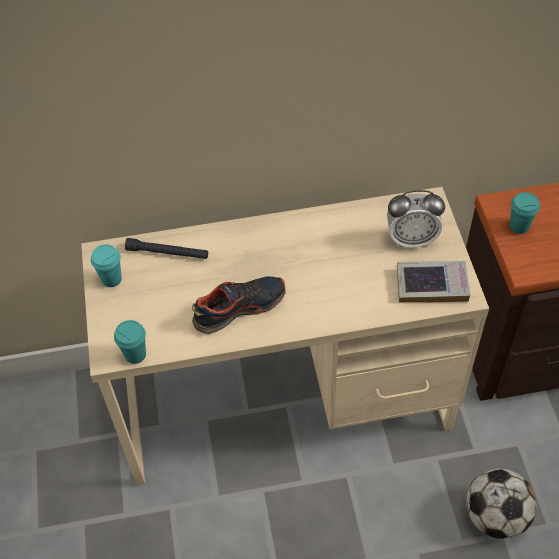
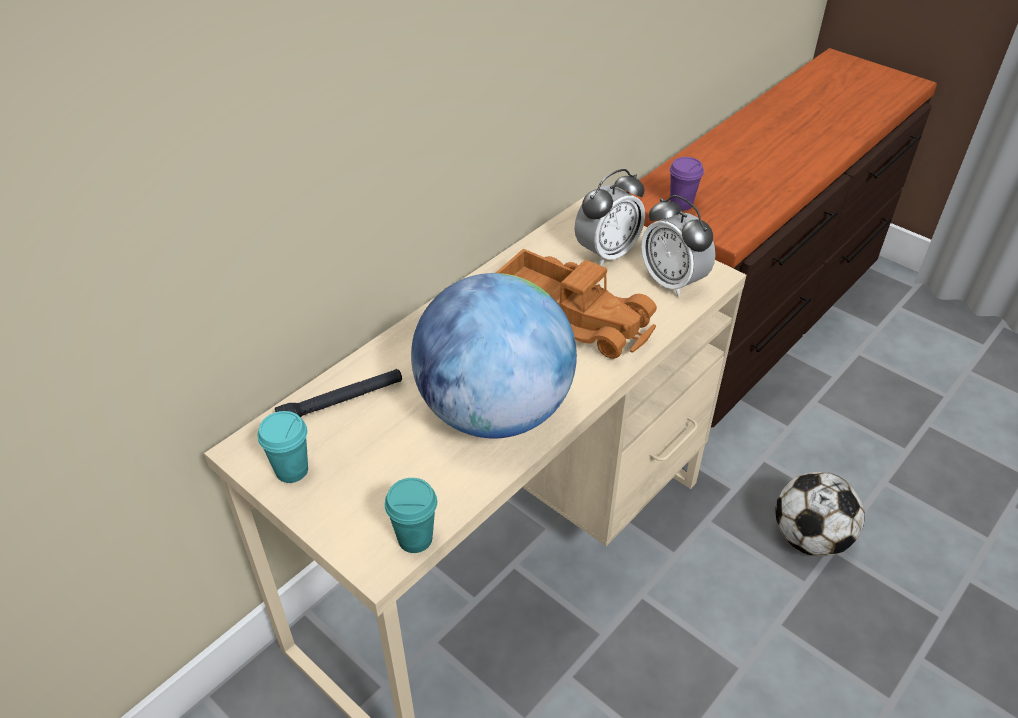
camera: 40 degrees left, 10 degrees down
(239, 308) = (494, 411): shoe -> globe
(343, 272) = (572, 316): none -> toy truck
(431, 285) = (672, 282): book -> alarm clock
(519, 226) = (681, 204): turquoise cup -> purple cup

